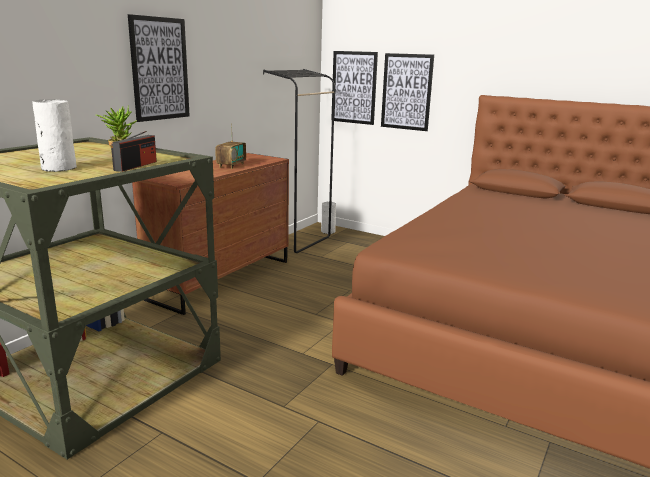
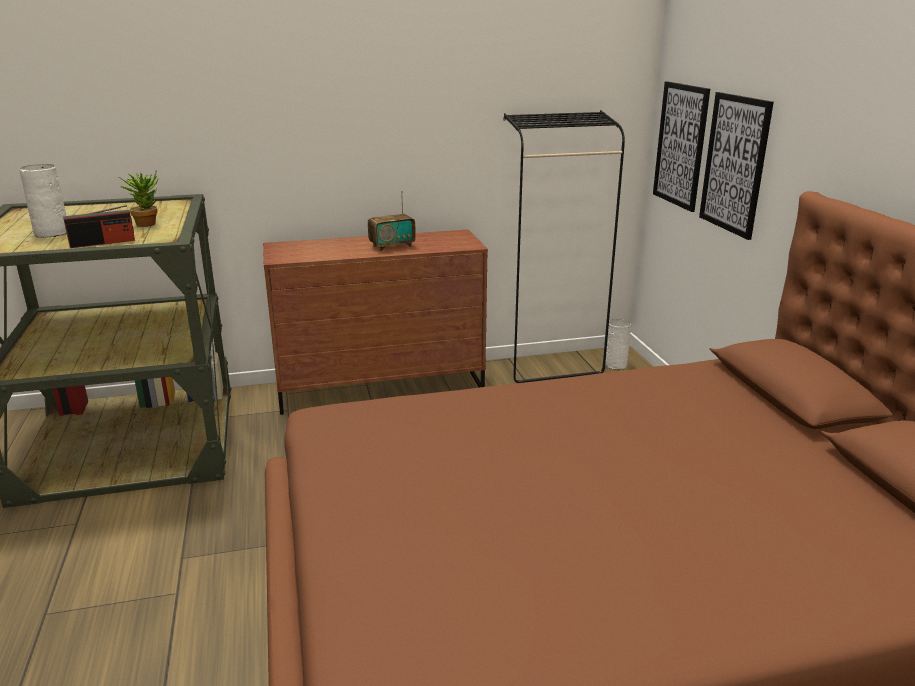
camera: 45 degrees right, 5 degrees up
(160, 69) = (310, 116): picture -> none

